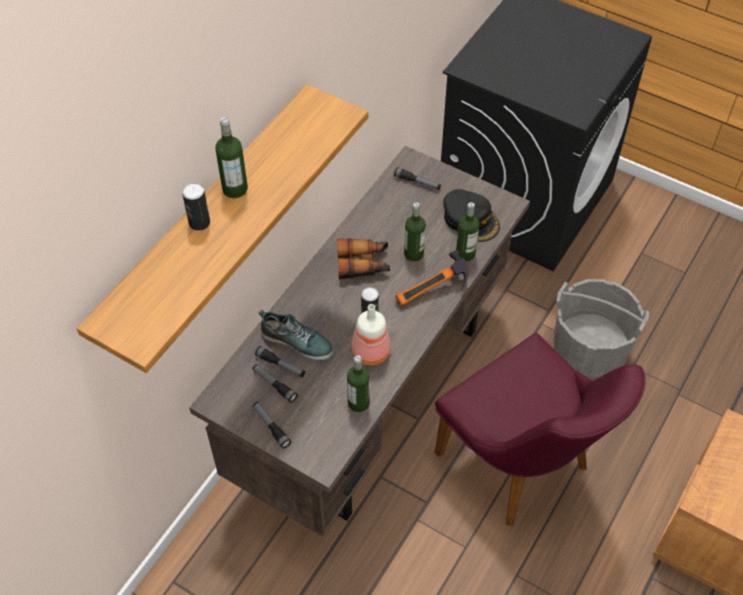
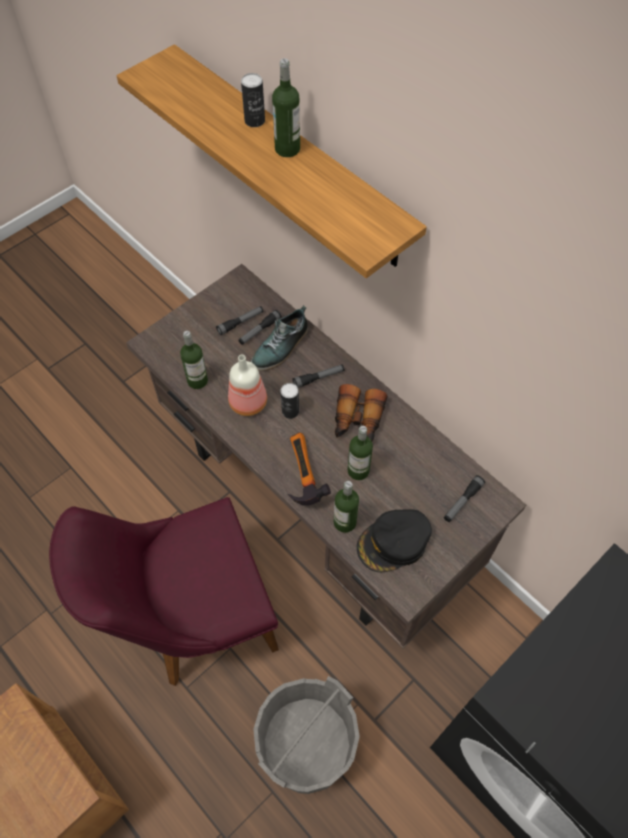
camera: 105 degrees right, 5 degrees up
(271, 427) = (200, 313): flashlight -> flashlight (318, 378)

